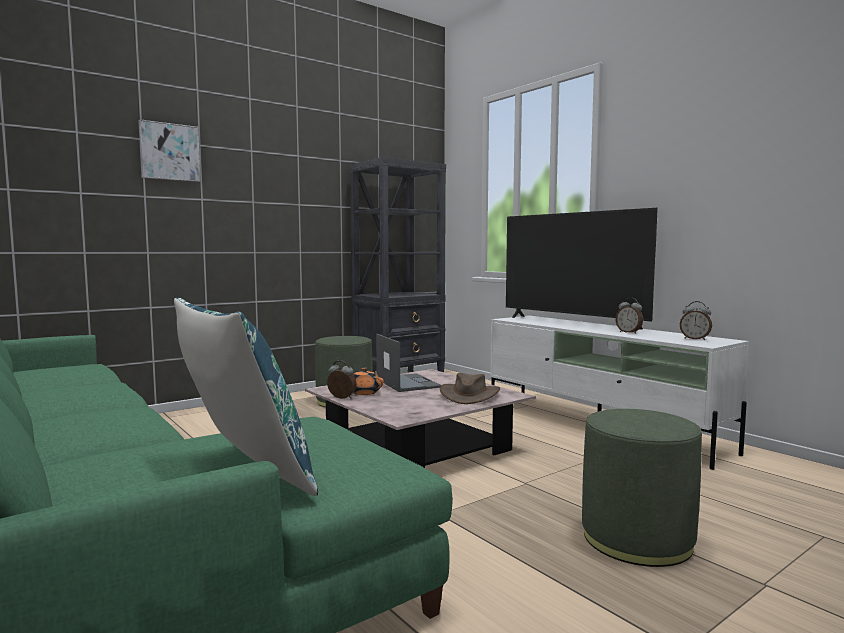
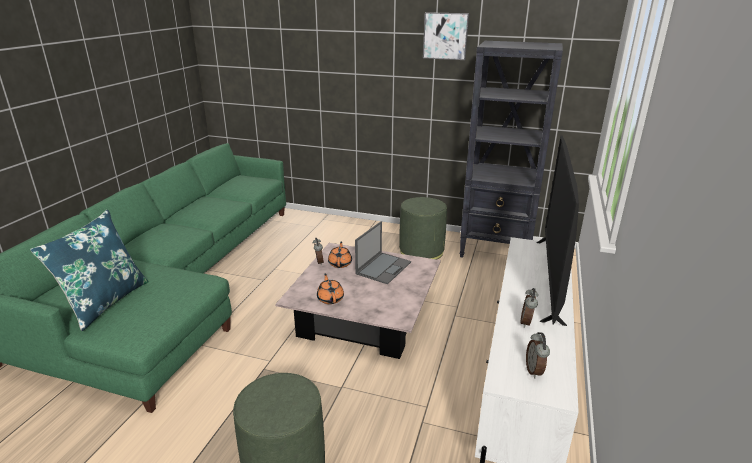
camera: 55 degrees right, 20 degrees up
(169, 152) = (333, 39): picture -> picture (445, 36)
(429, 406) = (330, 298): none -> orange teapot
(469, 395) = (378, 302): brown hat -> none

